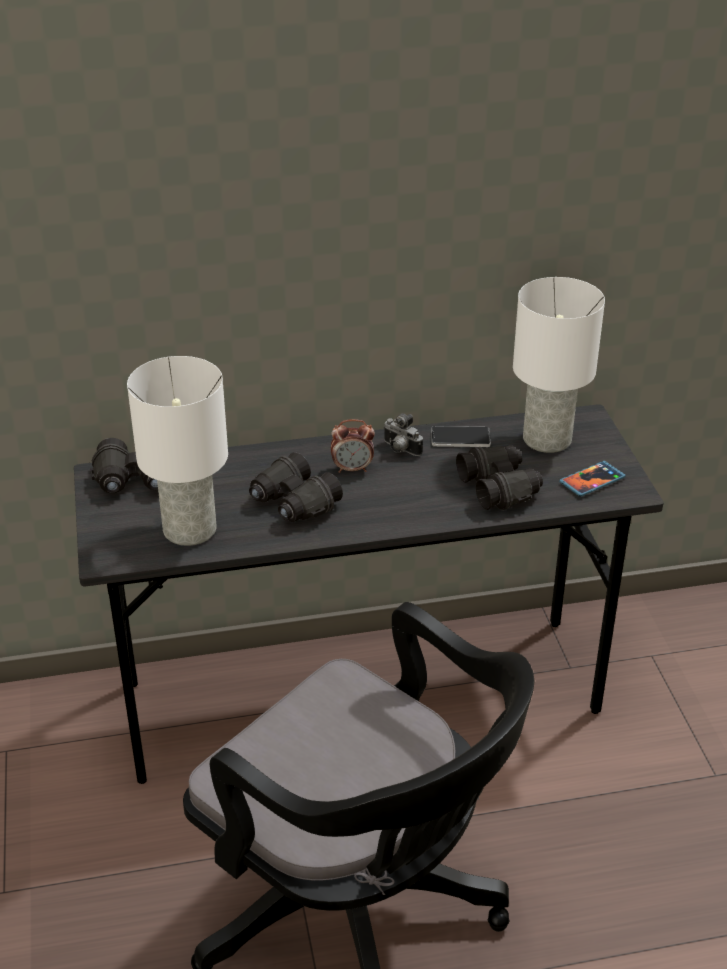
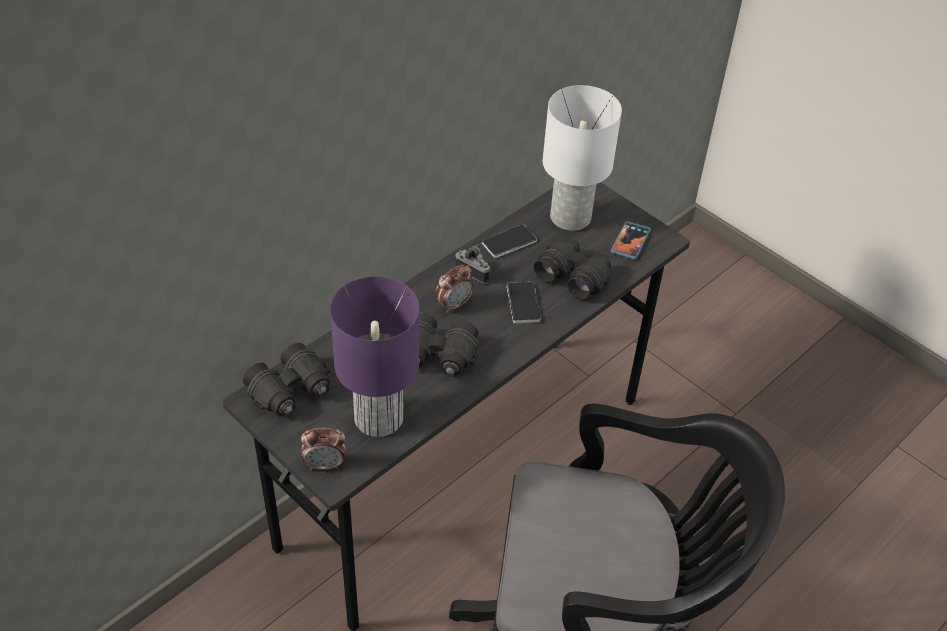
camera: 35 degrees left, 10 degrees up
(107, 545) = (325, 464): none -> alarm clock
(188, 530) = (378, 419): white table lamp -> purple table lamp
(400, 450) = (474, 272): camera -> camera turned 150 degrees counterclockwise
(422, 492) = (523, 303): none -> phone

